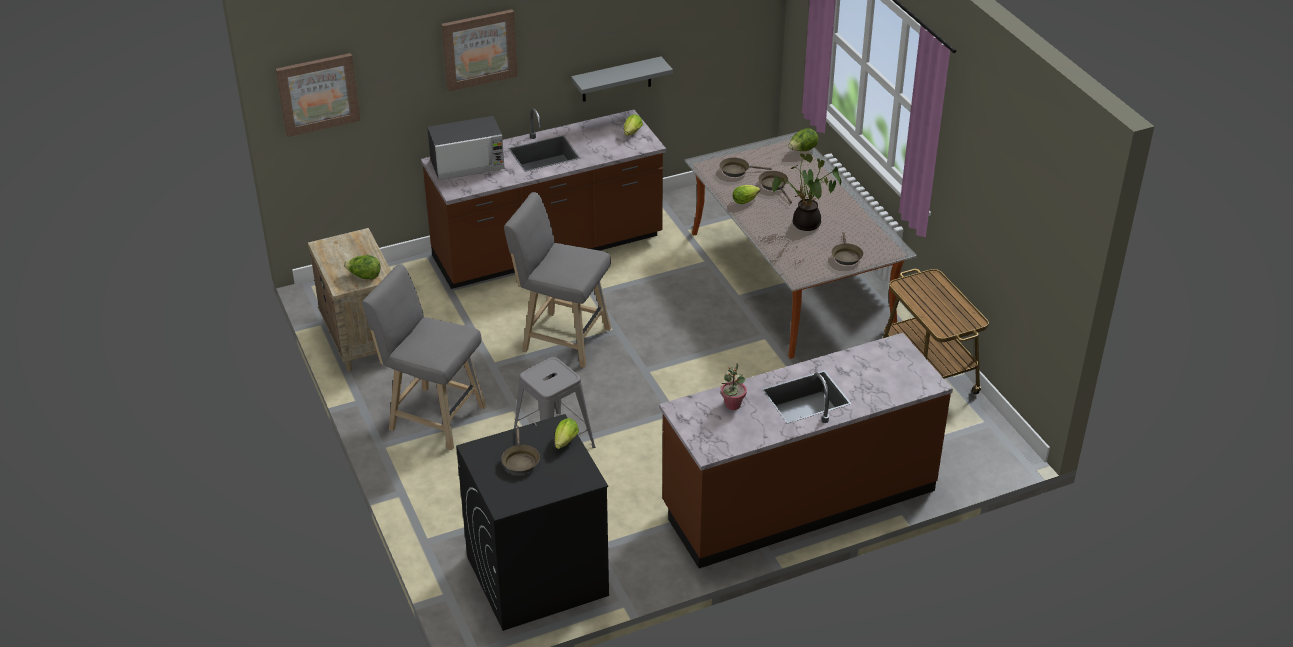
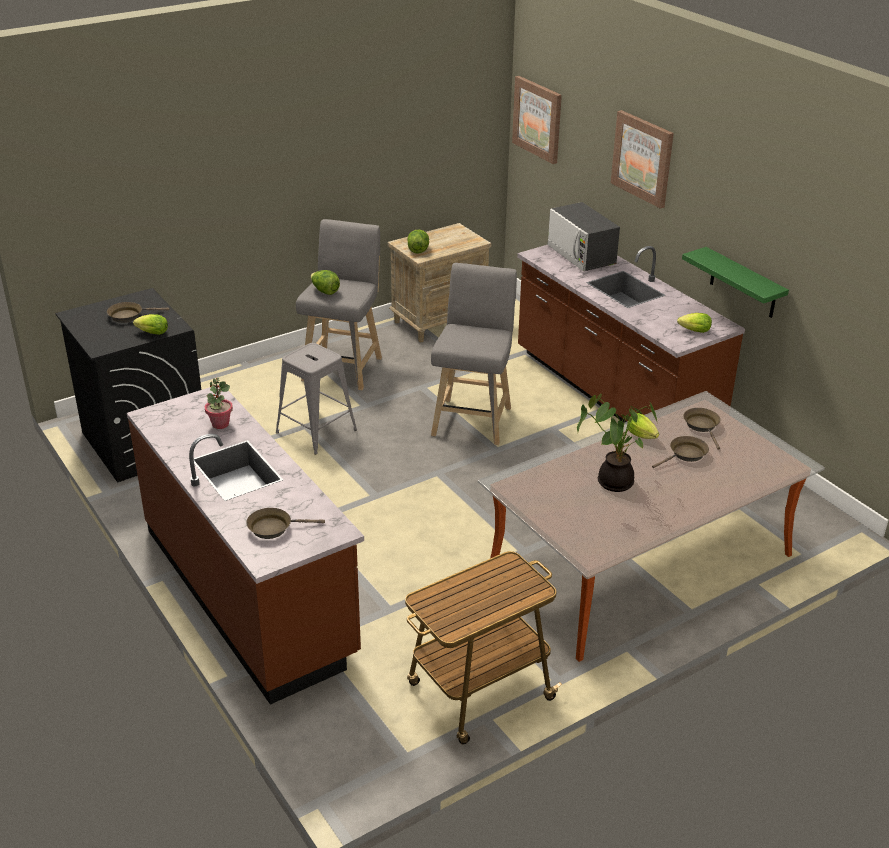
camera: 80 degrees right, 5 degrees down
(616, 79) = (743, 283): grey shelf -> green shelf
(802, 150) = (779, 471): lettuce -> lettuce (325, 291)
(846, 256) = (559, 516): brown frying pan -> brown frying pan (273, 528)

